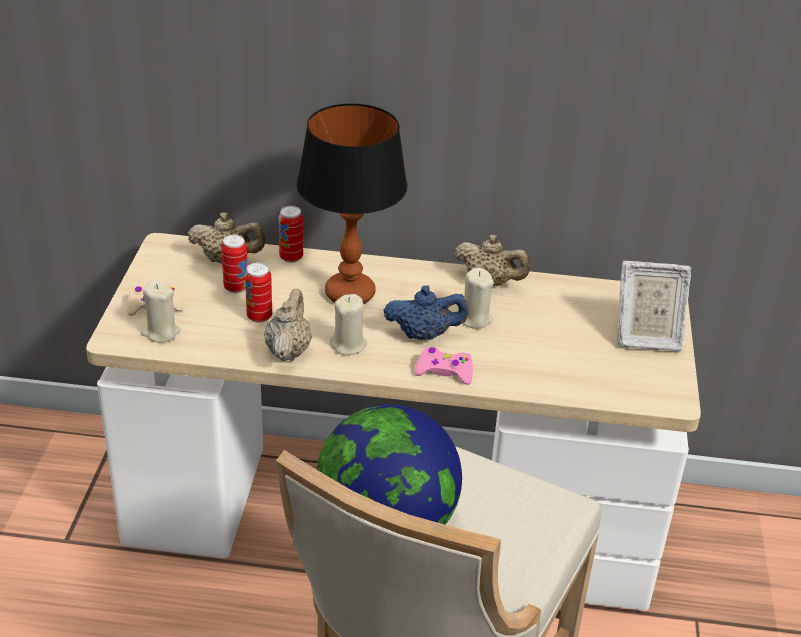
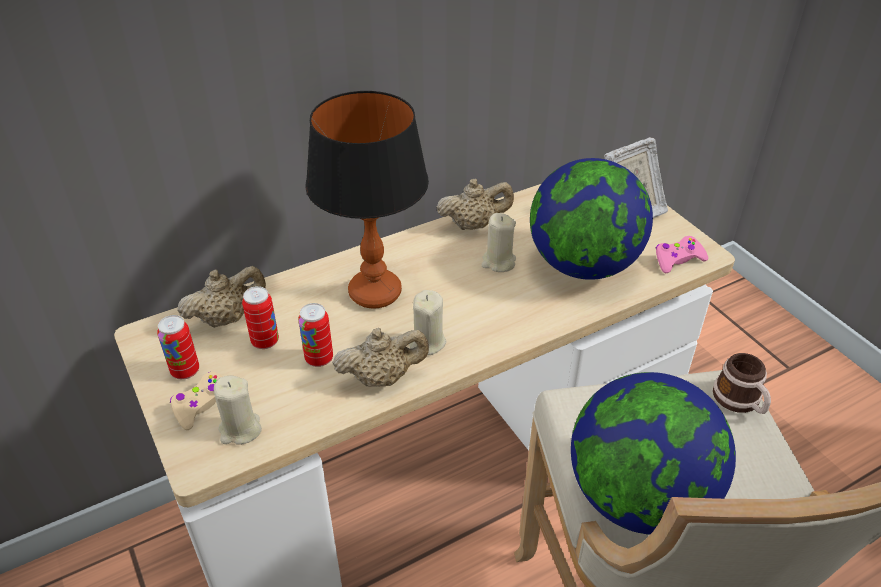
camera: 35 degrees left, 5 degrees up
(288, 350) = (382, 377): beige teapot -> beige teapot turned 105 degrees clockwise
(291, 257) = (285, 285): can -> can (185, 371)
(424, 335) = (477, 298): blue teapot -> none
(444, 371) = (529, 322): pink game controller -> pink game controller (677, 260)
(544, 355) = (583, 265): none -> globe
(558, 520) = (740, 401): none -> mug

